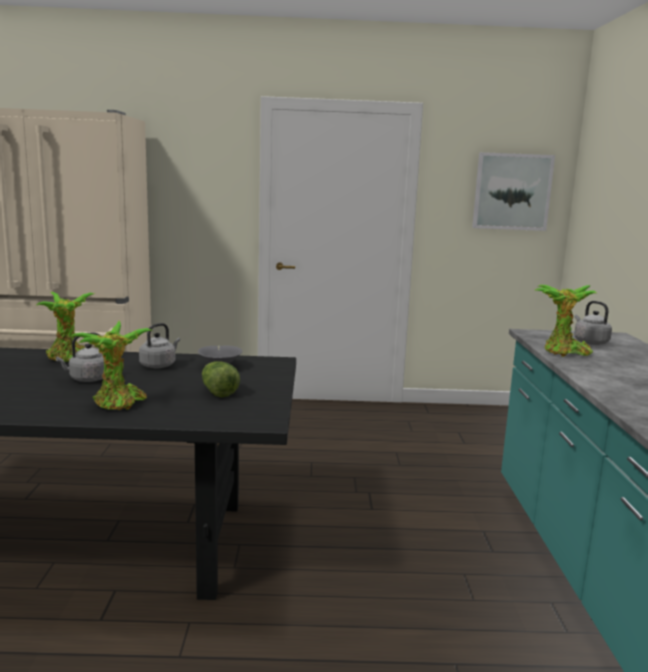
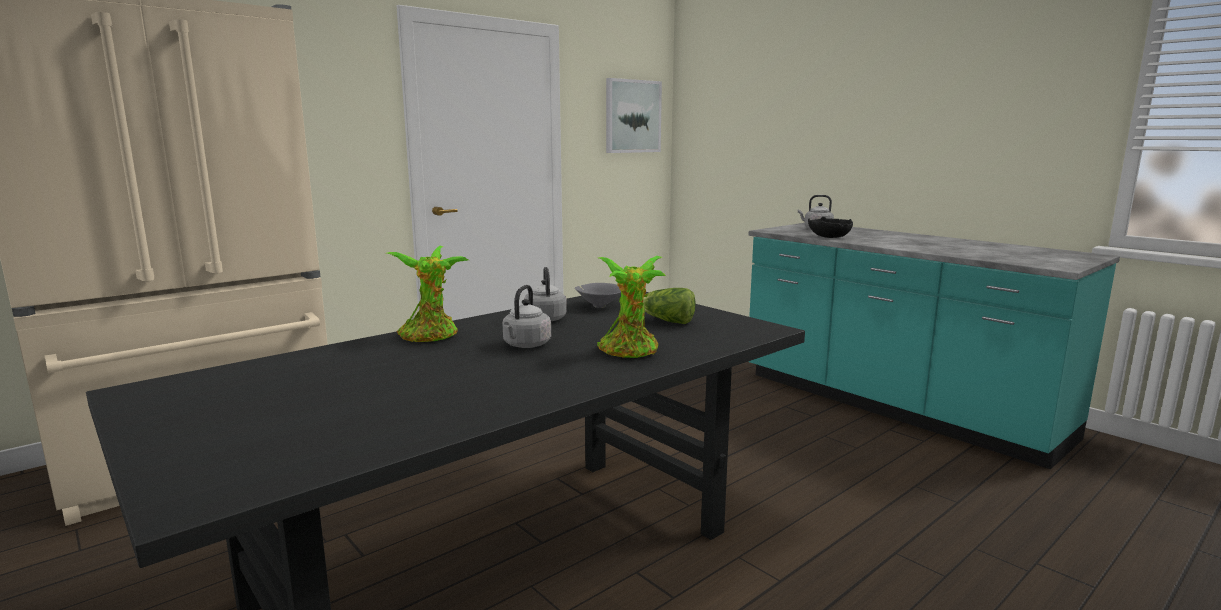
camera: 40 degrees left, 0 degrees up
(563, 352) = (830, 237): potted plant -> black bowl

